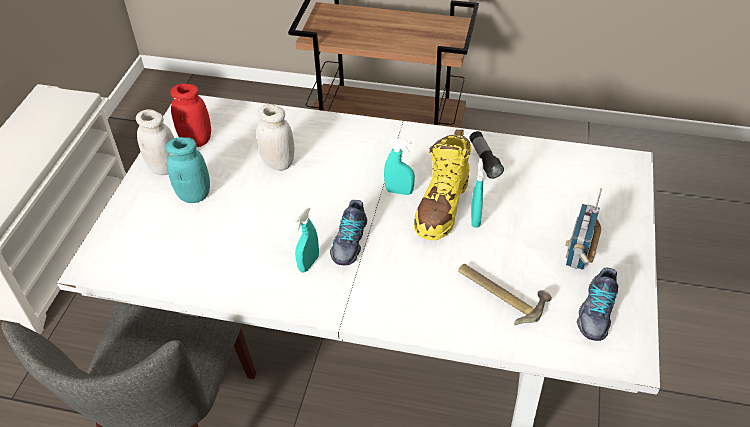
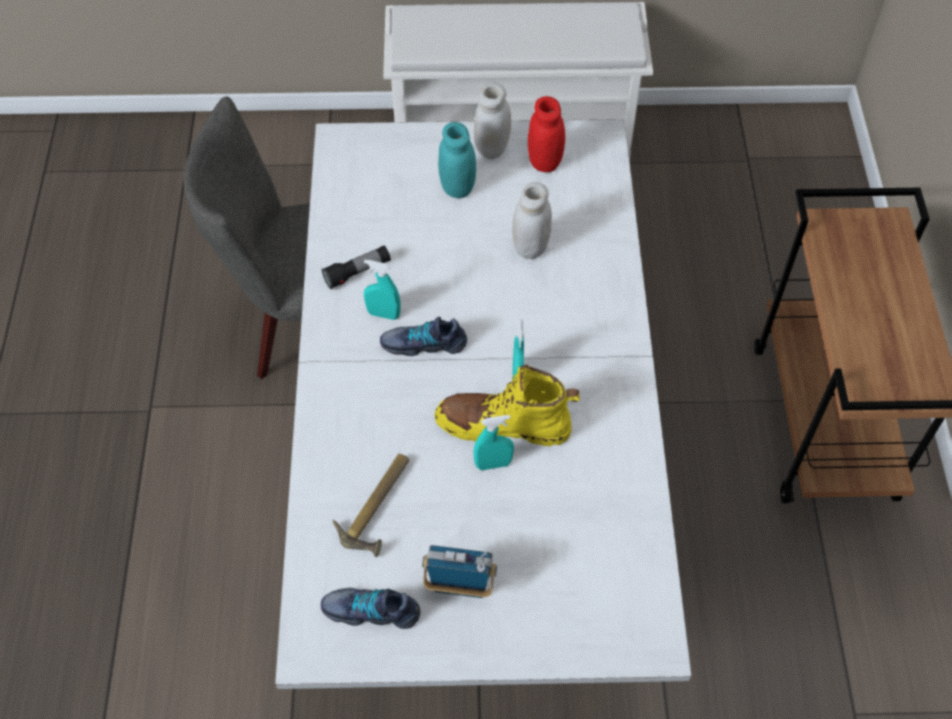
camera: 75 degrees right, 10 degrees up
(484, 160) = (603, 460): flashlight -> flashlight (357, 272)

